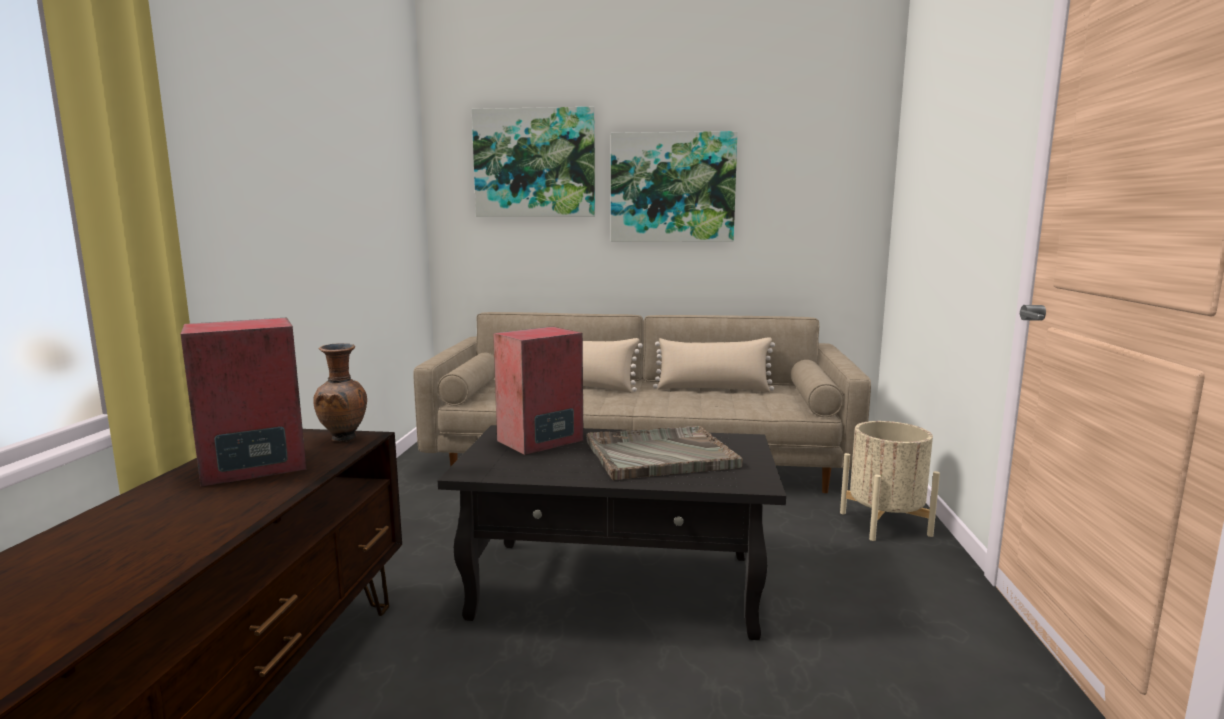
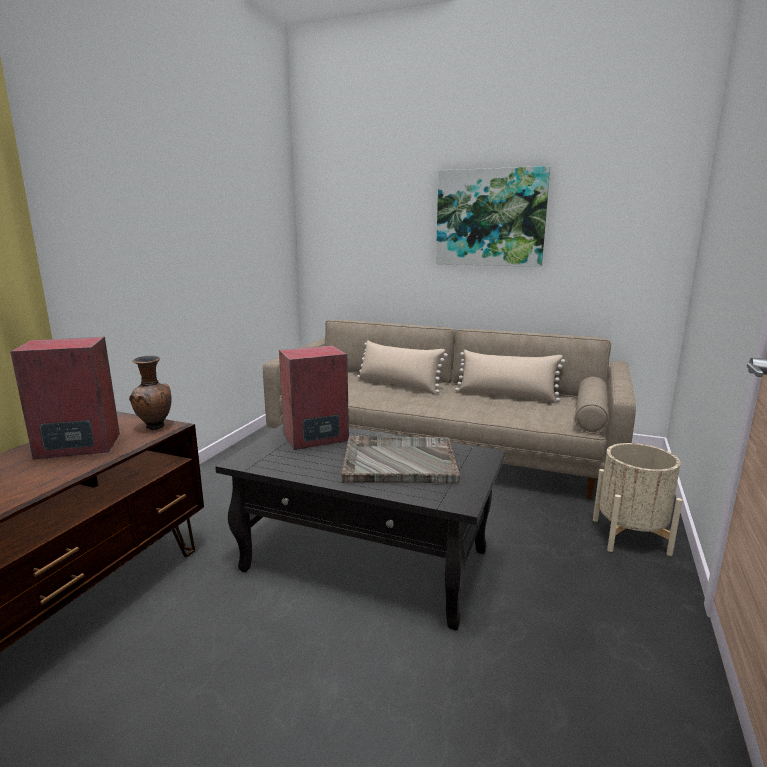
camera: 15 degrees right, 5 degrees up
(534, 163) = (377, 197): picture -> none

